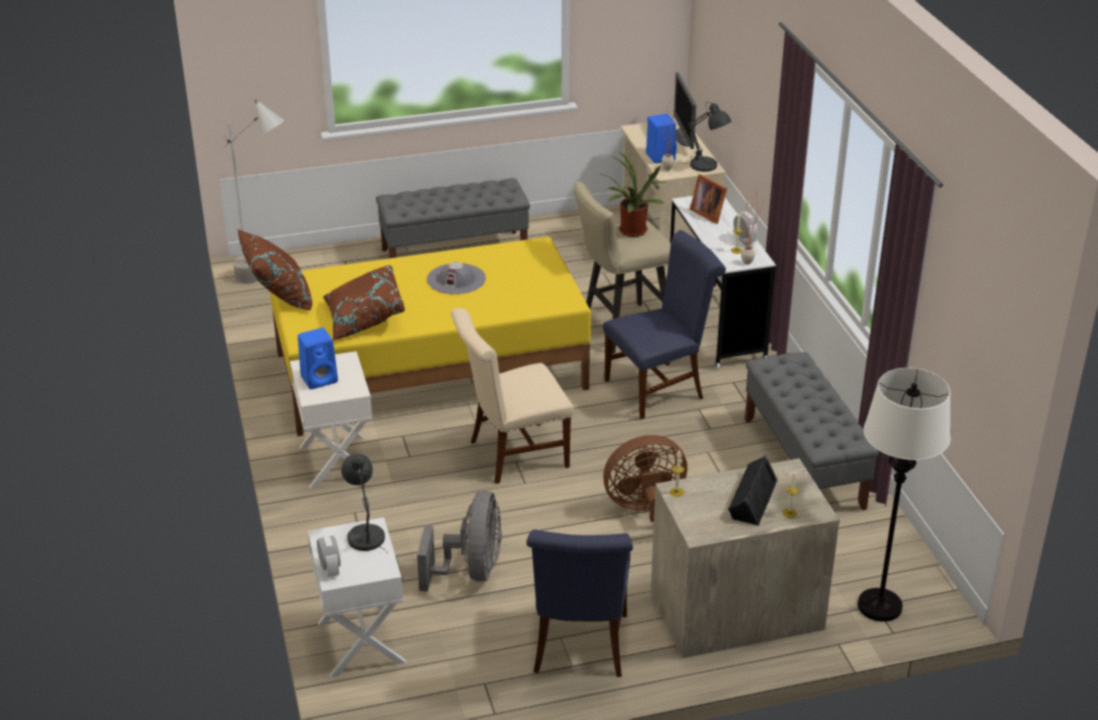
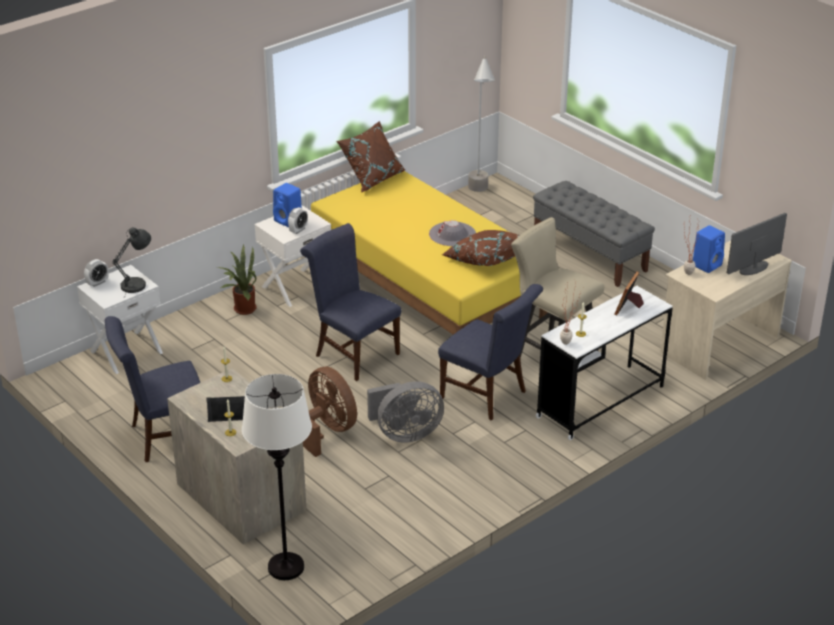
camera: 65 degrees right, 0 degrees up
(364, 319) = (372, 215): brown pillow -> brown pillow (484, 260)
(471, 571) = (216, 372): grey fan -> grey fan (405, 434)
(512, 455) = (353, 353): beige chair -> blue chair
(631, 232) = (564, 280): potted plant -> potted plant (242, 309)
(706, 166) = (714, 290): grey table lamp -> none
(744, 240) = (601, 334): alarm clock -> alarm clock (298, 230)
(803, 463) = (441, 491): grey bench -> none

